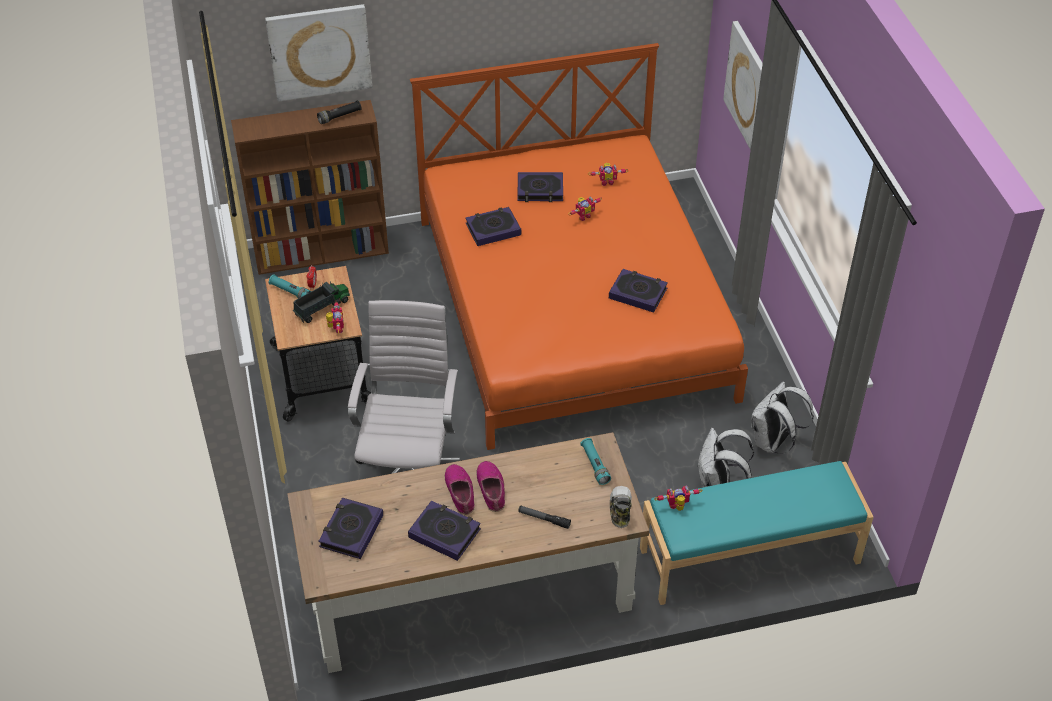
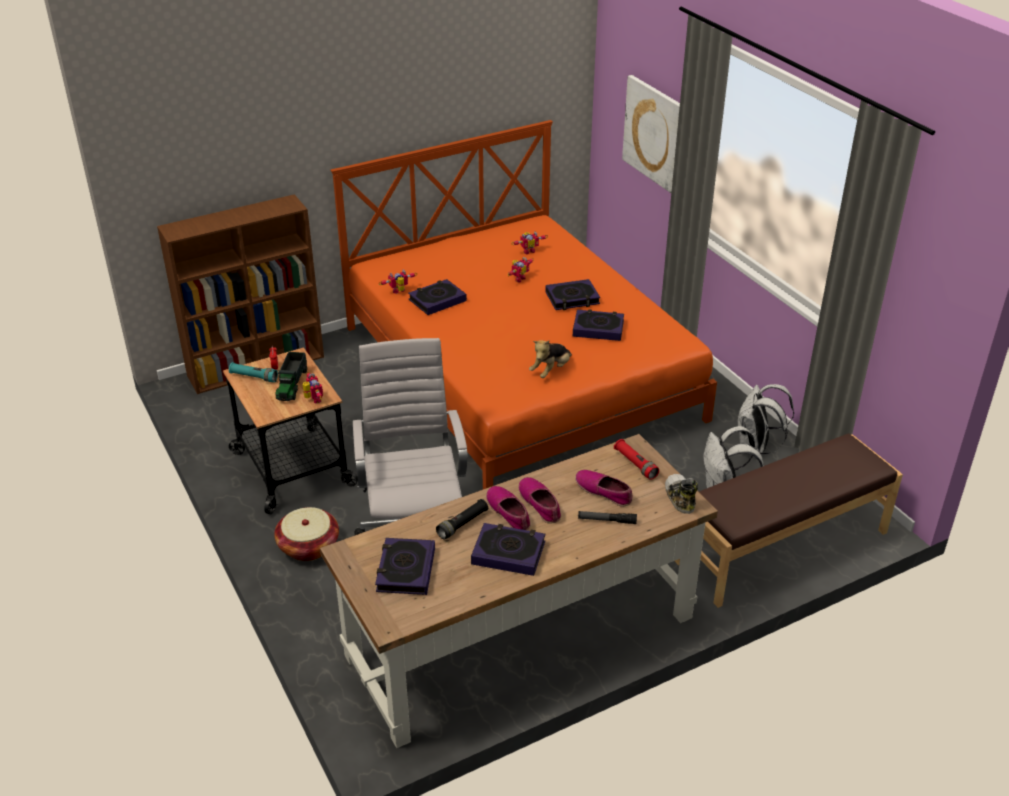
camera: 15 degrees left, 10 degrees down
(313, 462) = (308, 546): none -> basket
(319, 51) = (241, 144): picture -> none
(322, 307) = (292, 385): toy truck -> toy truck turned 150 degrees clockwise
(340, 116) = (269, 210): black flashlight -> black flashlight (462, 524)
(540, 190) = (469, 265): book -> book (572, 298)
(554, 488) = (604, 491): none -> shoe
(571, 335) = (551, 370): none -> plush toy
(595, 465) = (635, 464): turquoise flashlight -> red flashlight
(677, 507) = (718, 499): toy robot -> toy robot (399, 292)
(750, 556) = (782, 547): turquoise bench -> brown bench

